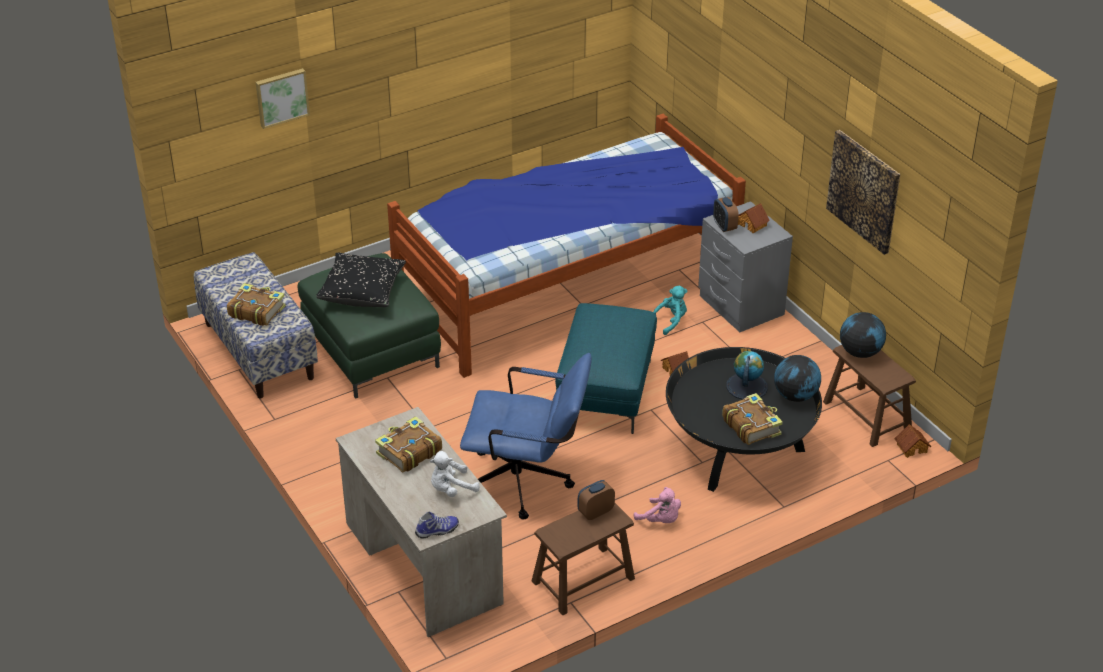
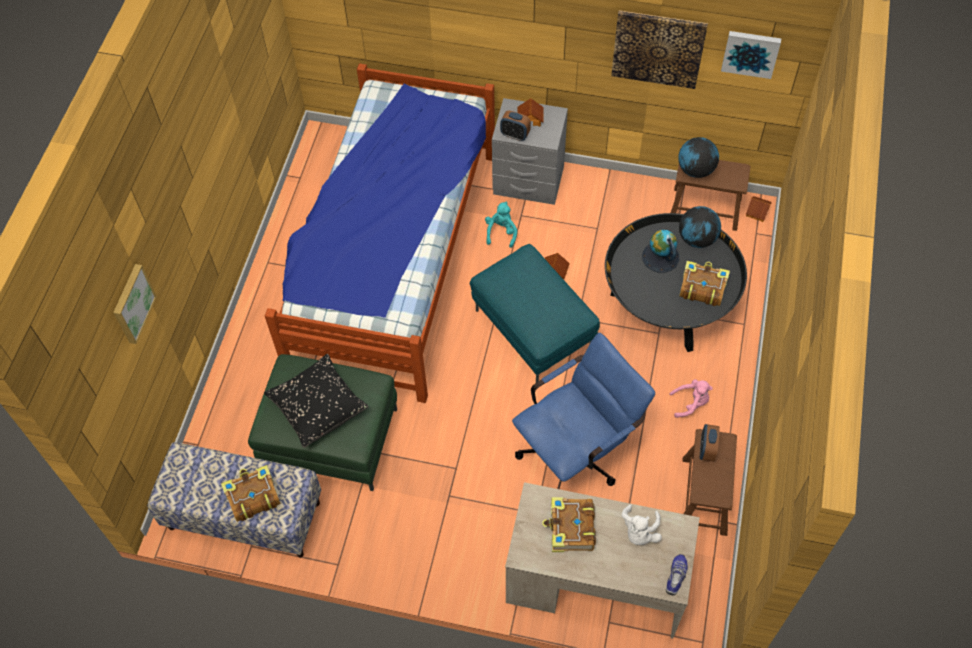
camera: 45 degrees left, 20 degrees up
(930, 228) = (750, 53): none -> picture

